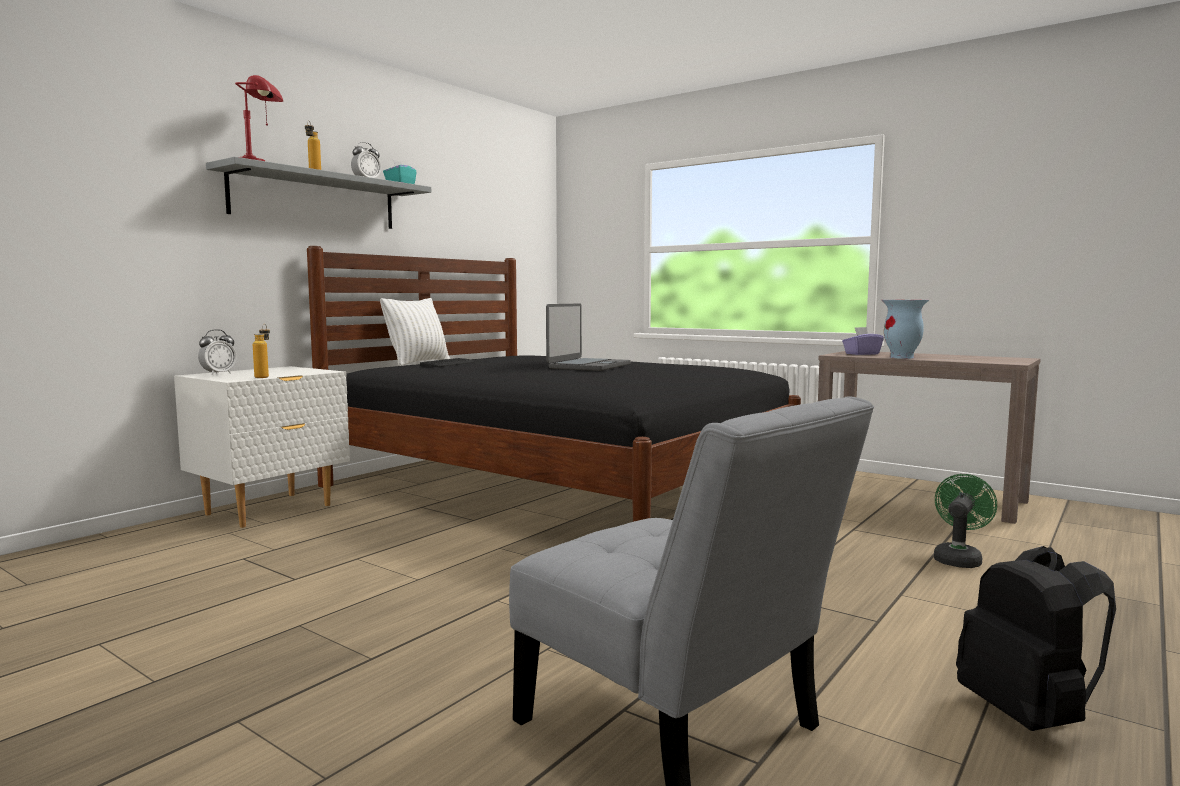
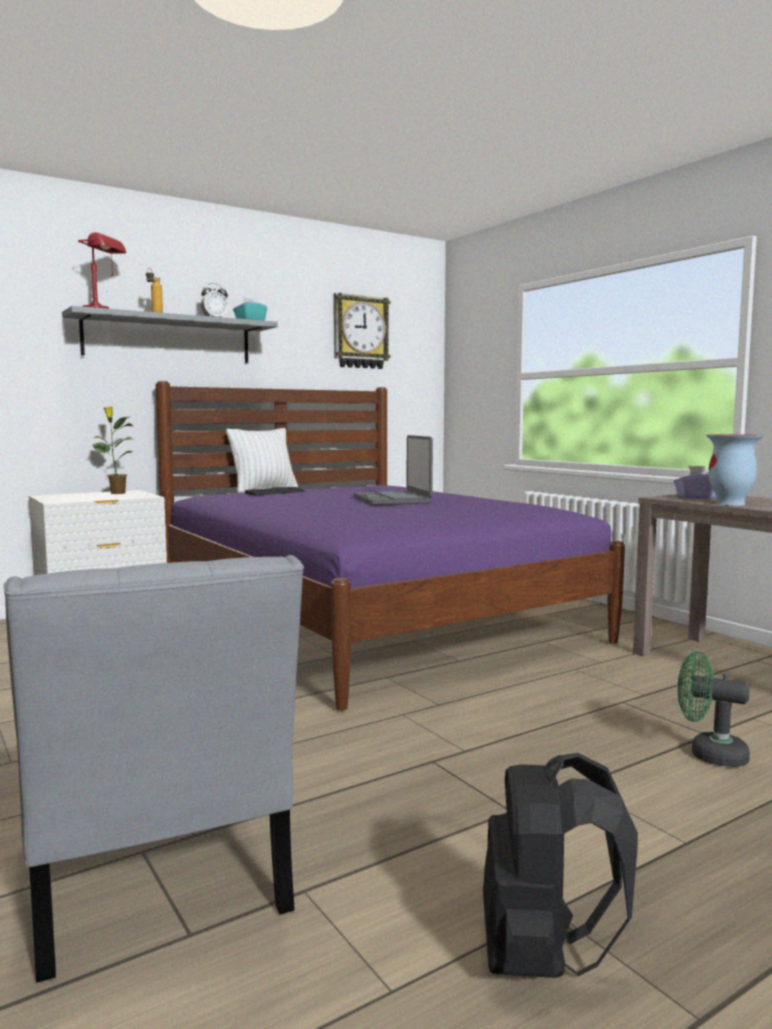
camera: 20 degrees right, 0 degrees up
(218, 374) = (62, 495): alarm clock -> none
(264, 377) = (84, 500): bottle -> none
(277, 370) = (116, 493): none -> potted plant
(489, 202) = (360, 332): none -> wall clock
(557, 486) = (367, 619): black bed -> purple bed
(588, 366) = (392, 500): laptop -> laptop turned 120 degrees clockwise
(958, 559) = (709, 754): green fan -> green fan turned 120 degrees counterclockwise

